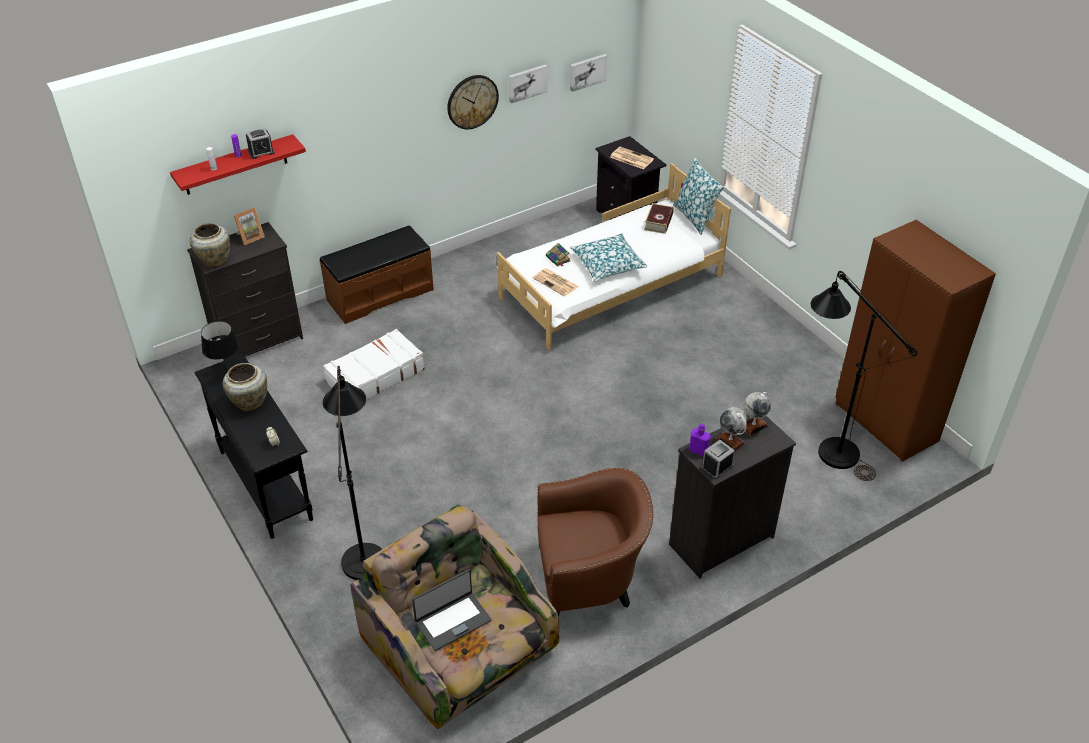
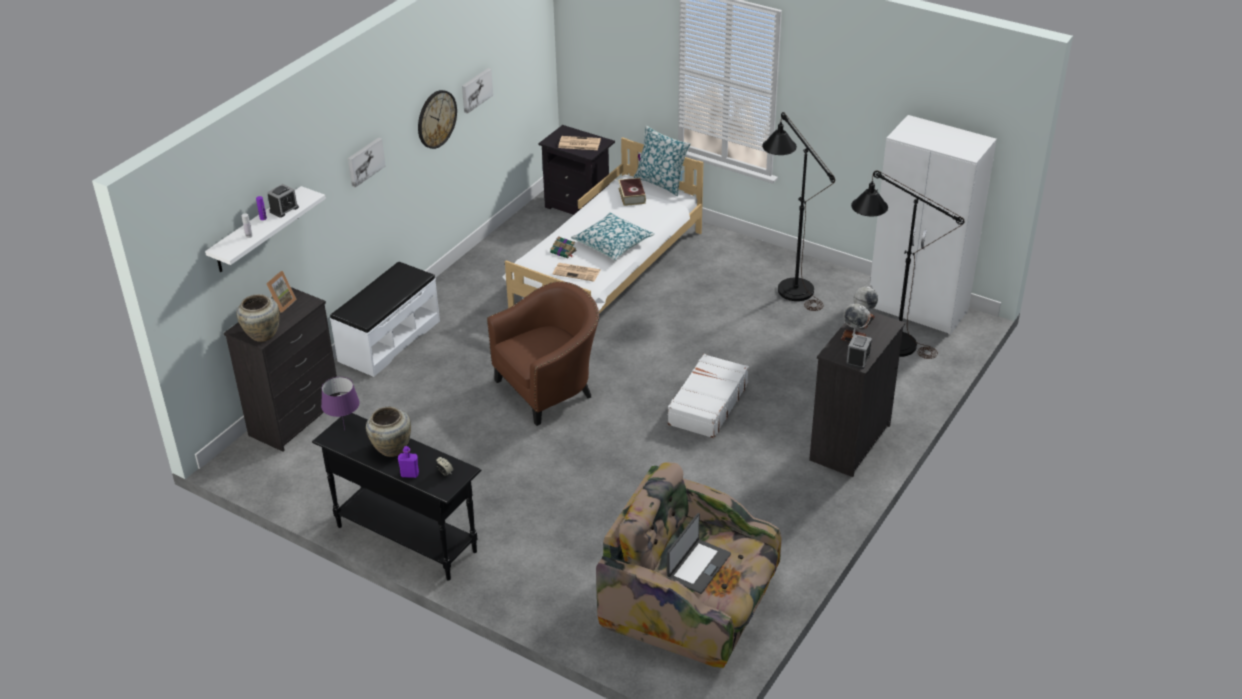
camera: 25 degrees left, 5 degrees down
(227, 371) = (345, 430): black table lamp -> purple table lamp
(235, 165) = (257, 230): red shelf -> white shelf
(364, 552) = (546, 560): black floor lamp -> black floor lamp (789, 285)
(374, 375) = (440, 412): white suitcase -> white suitcase (707, 404)
(379, 294) = (388, 340): brown bench -> white bench
(587, 72) = (519, 68): picture -> picture (365, 161)
(590, 578) = (763, 509): brown armchair -> brown armchair (550, 389)
(698, 451) = (834, 352): purple bottle -> purple bottle (410, 474)
(885, 423) = (918, 310): brown wardrobe -> white wardrobe

